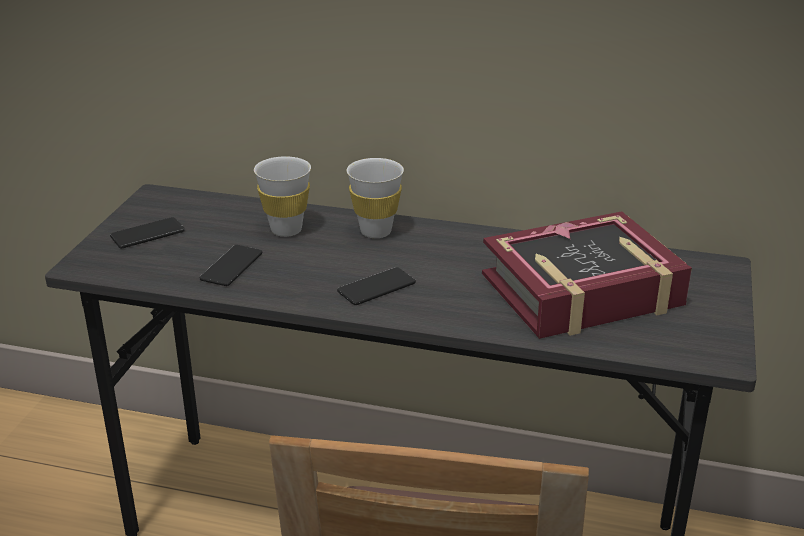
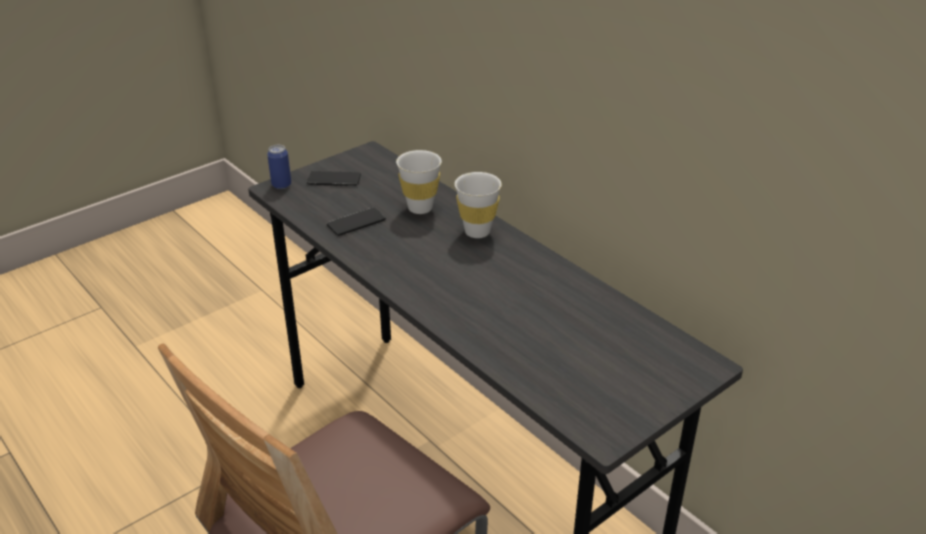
camera: 35 degrees right, 5 degrees up
(87, 259) = (281, 185): none -> can
(376, 287) = (427, 275): phone -> none
(582, 291) = (566, 338): book -> none

